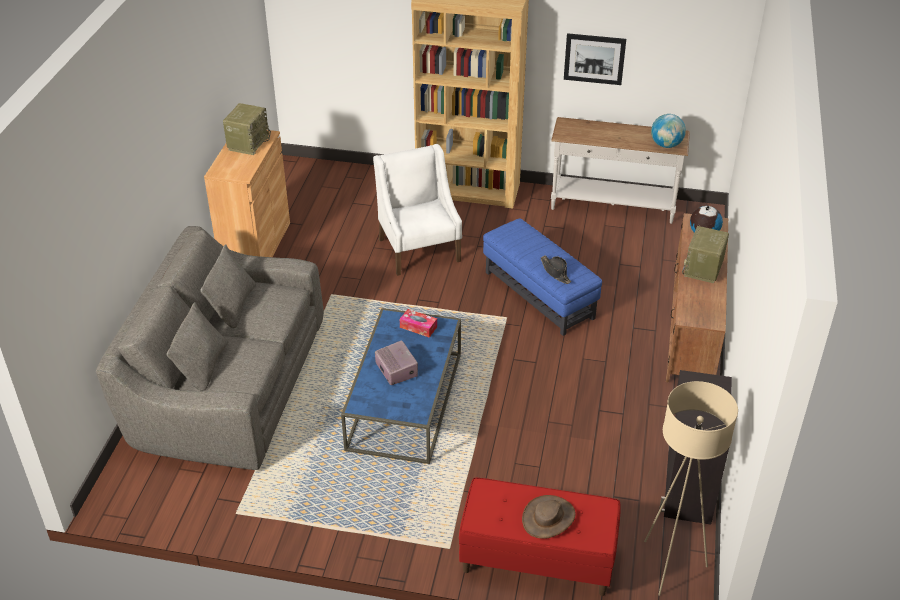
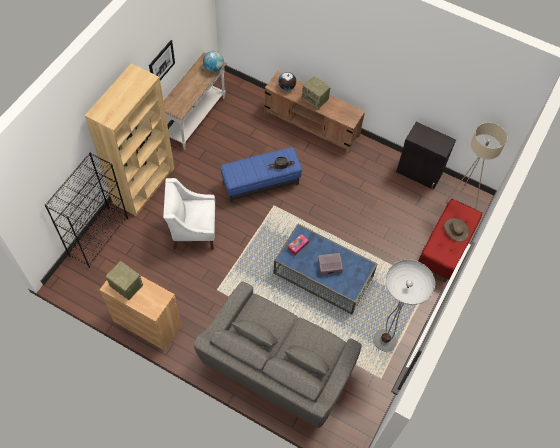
camera: 75 degrees left, 20 degrees up
(310, 504) = (384, 340): none -> floor lamp
(369, 175) = (99, 236): none -> black bookcase

